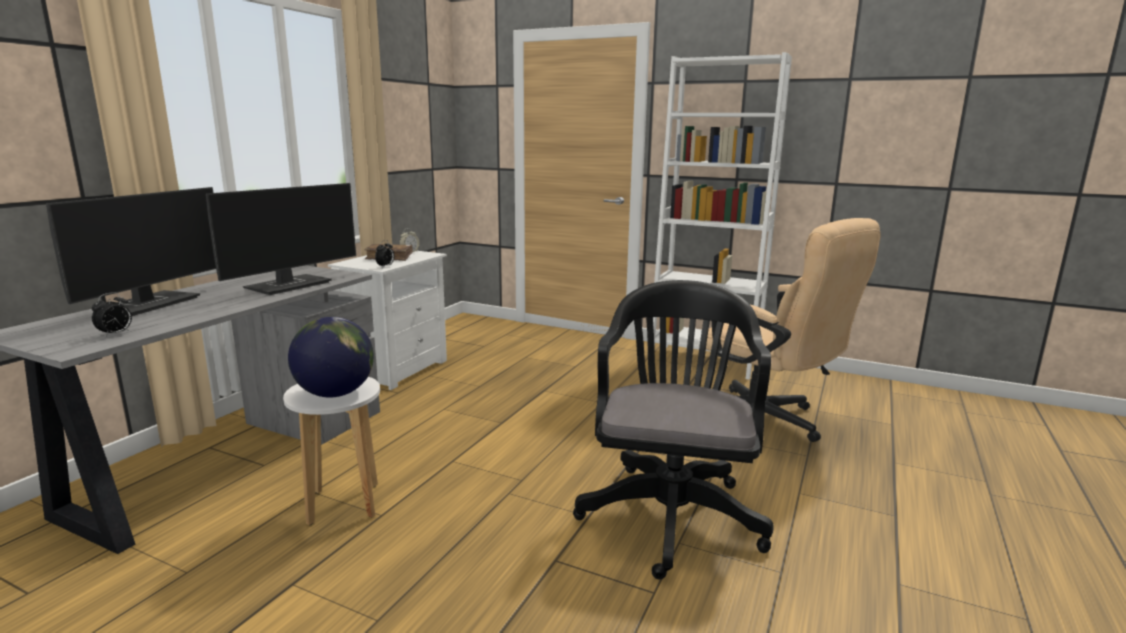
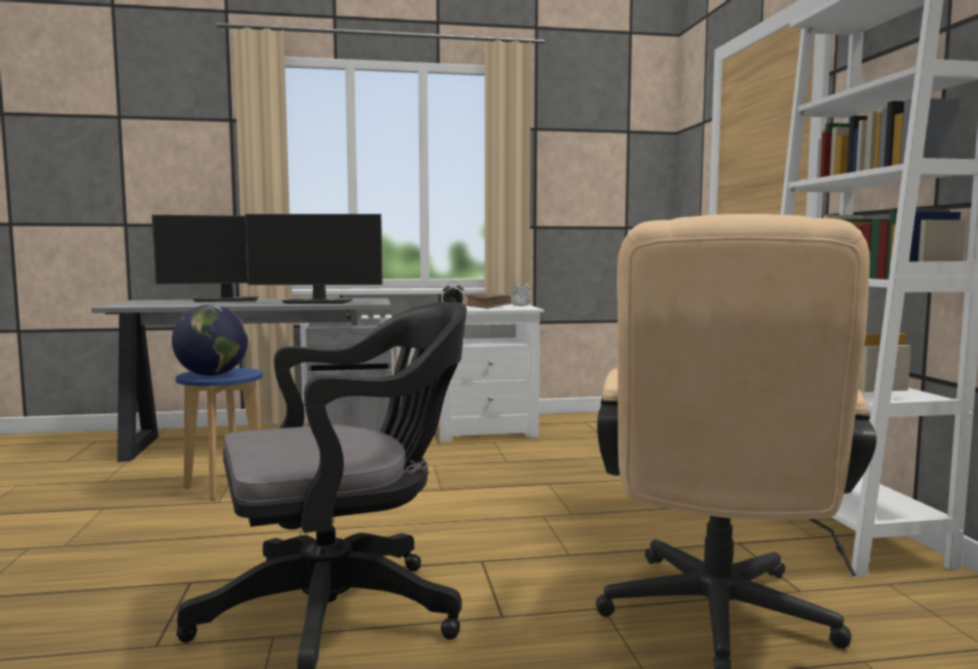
camera: 55 degrees right, 10 degrees down
(116, 334) = (153, 305): alarm clock -> none
(344, 504) = (224, 487): white stool -> blue stool

